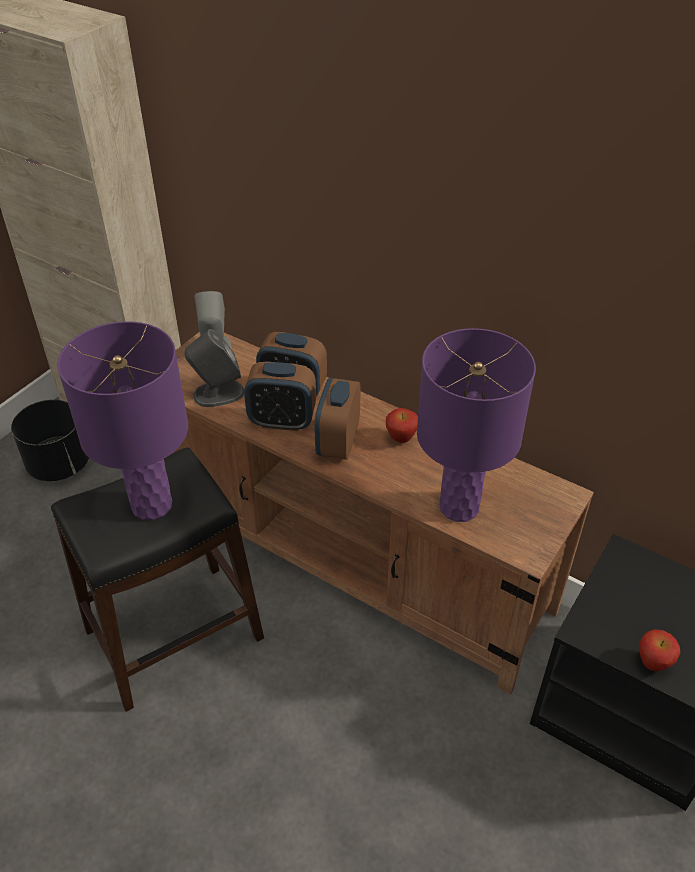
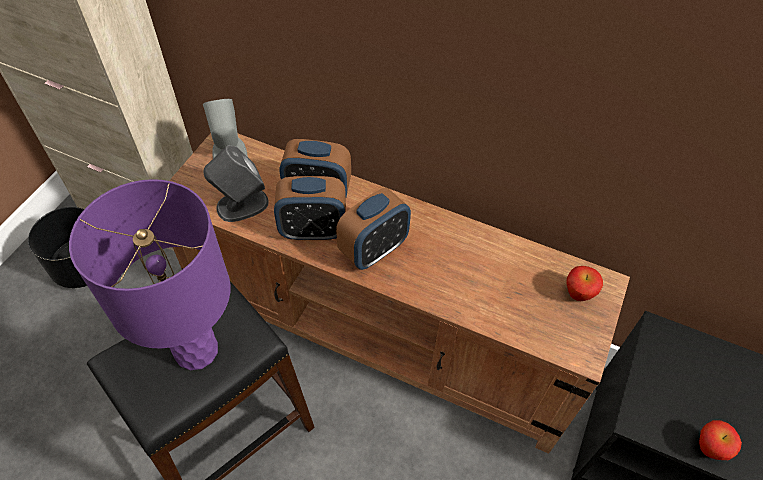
camera: 10 degrees left, 10 degrees up
(338, 443) = (373, 250): alarm clock -> alarm clock turned 135 degrees counterclockwise
(401, 439) = (435, 238): apple -> apple (577, 295)
(459, 506) = (506, 309): purple table lamp -> none

